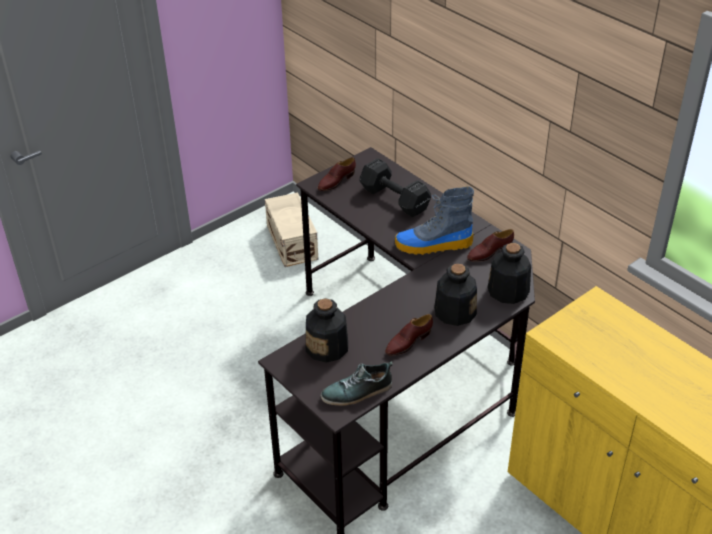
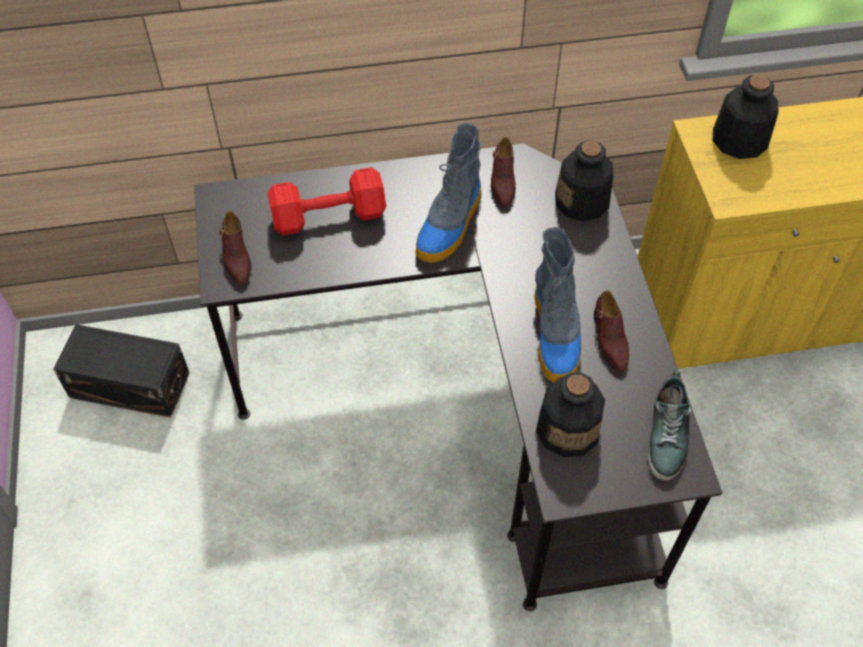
camera: 60 degrees left, 15 degrees up
(292, 241) = (129, 383): beige storage box -> black storage box
(391, 318) = (555, 334): none -> boot
(395, 200) = (331, 217): black dumbbell -> red dumbbell
(454, 312) = (585, 268): bottle -> bottle (738, 140)

